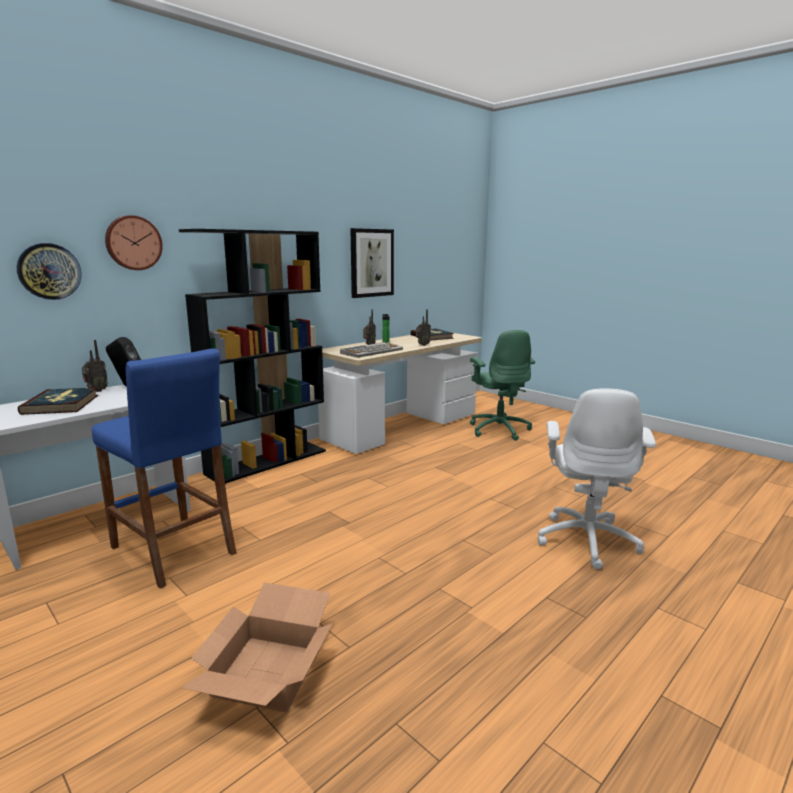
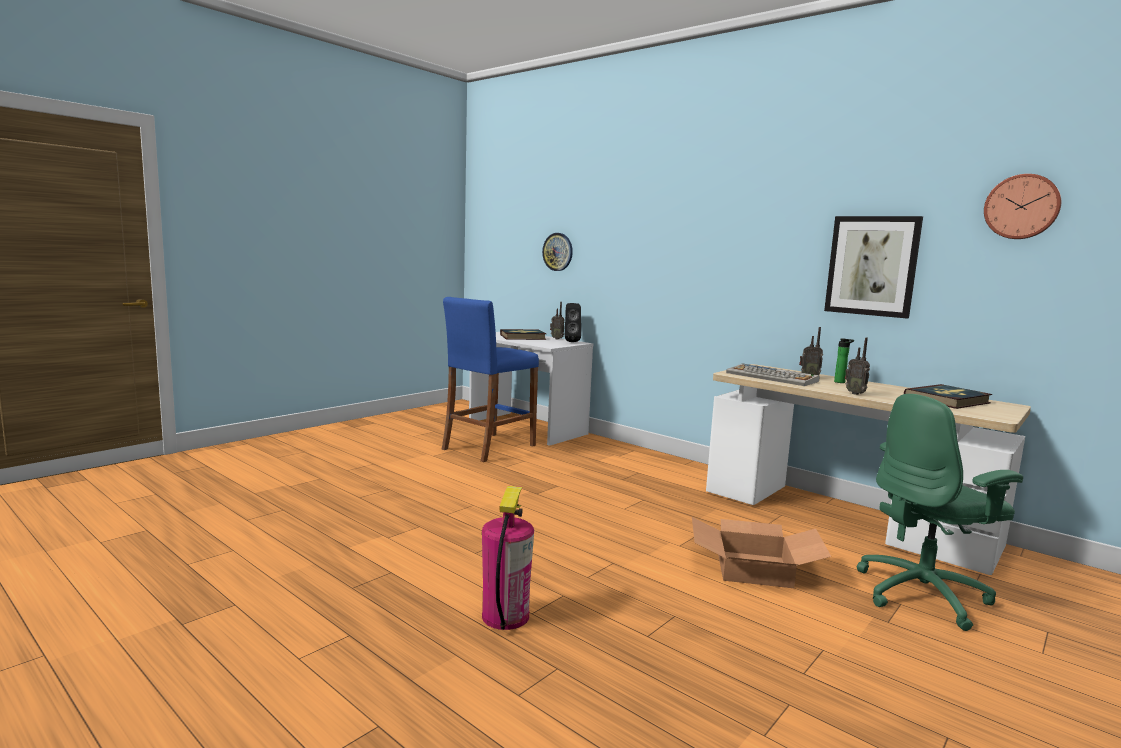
camera: 85 degrees right, 5 degrees down
(133, 243) = (605, 233): wall clock -> wall clock (1022, 207)
(266, 670) = (349, 478): cardboard box -> cardboard box (754, 568)
(267, 461) = (660, 459): black bookcase -> none
(587, 540) = (505, 616): white office chair -> fire extinguisher

